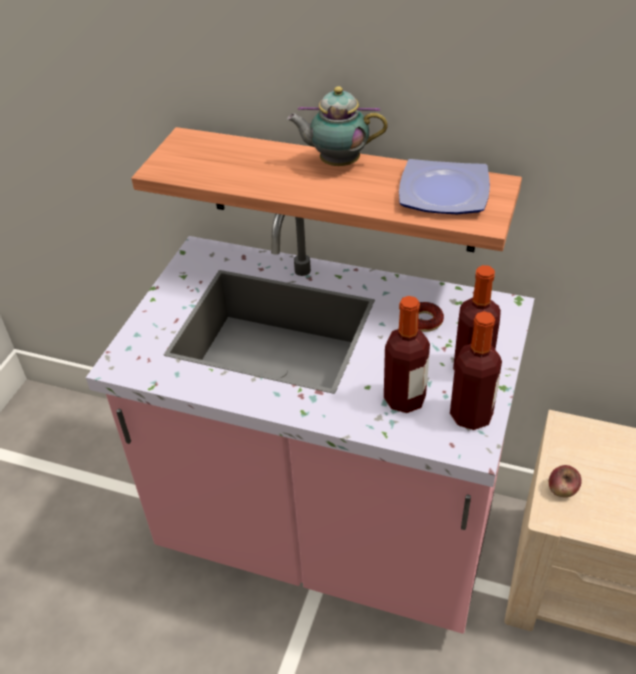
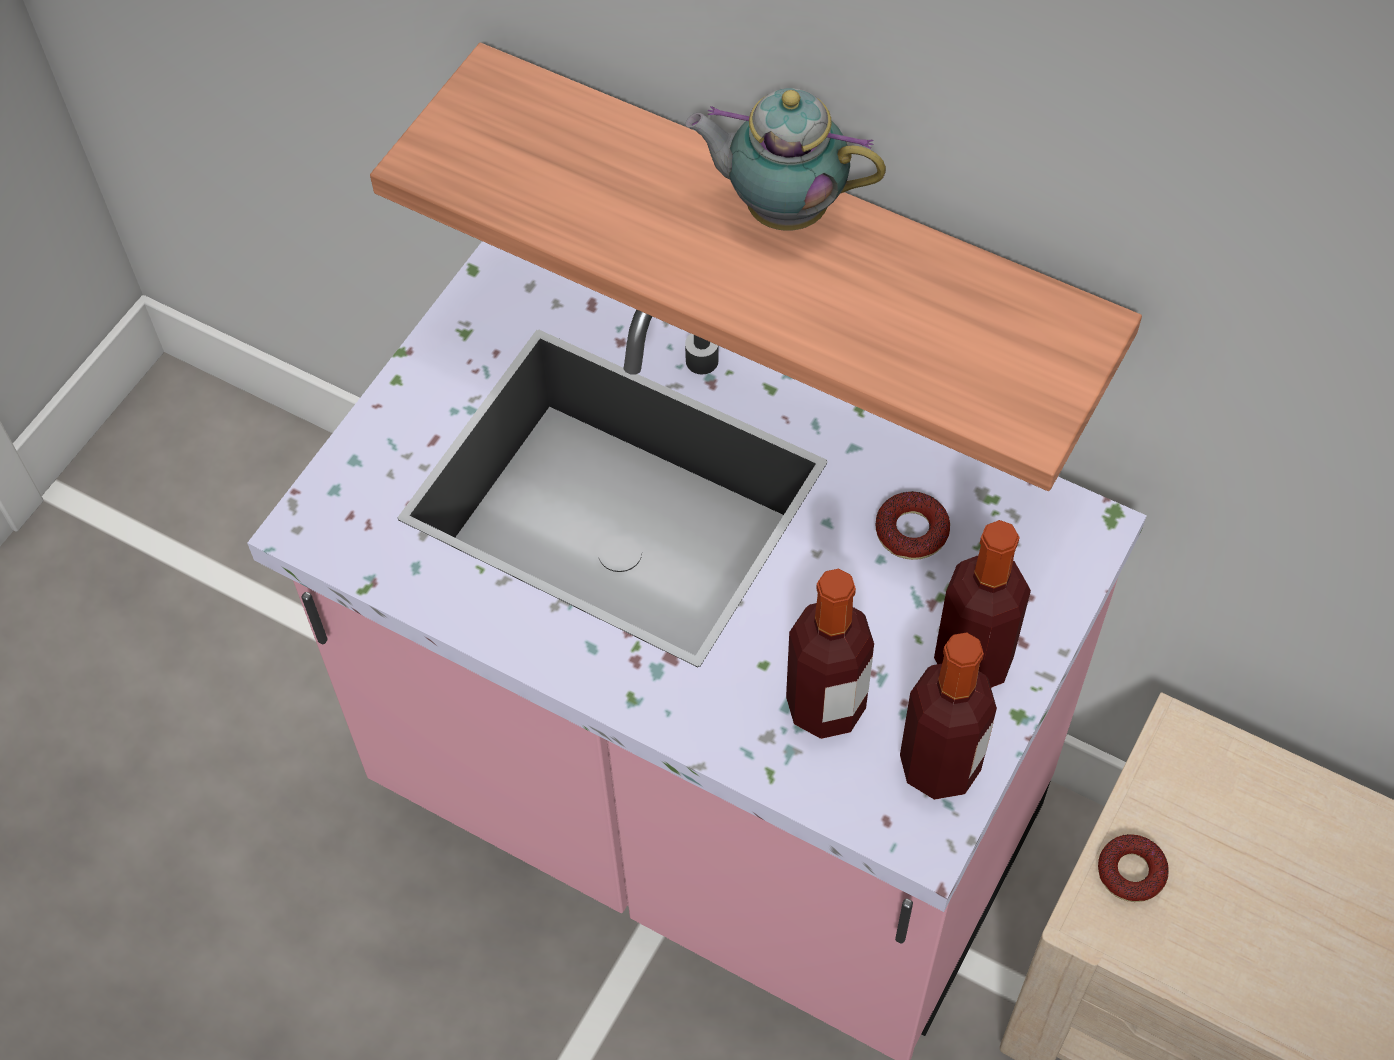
camera: 10 degrees right, 15 degrees up
(445, 192) = (975, 330): plate -> none
(562, 490) = (1131, 872): apple -> donut

